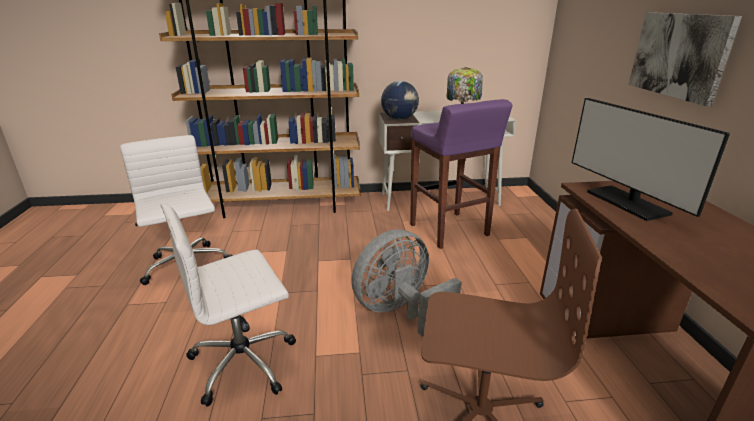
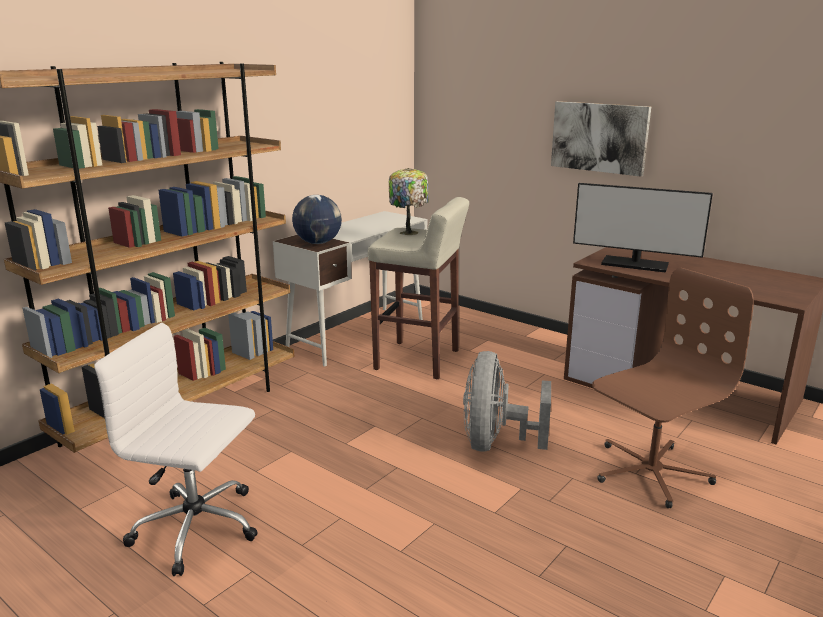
camera: 45 degrees left, 5 degrees down
(245, 361) = (447, 555): white office chair -> none
(449, 231) = (418, 360): purple stool -> beige stool

